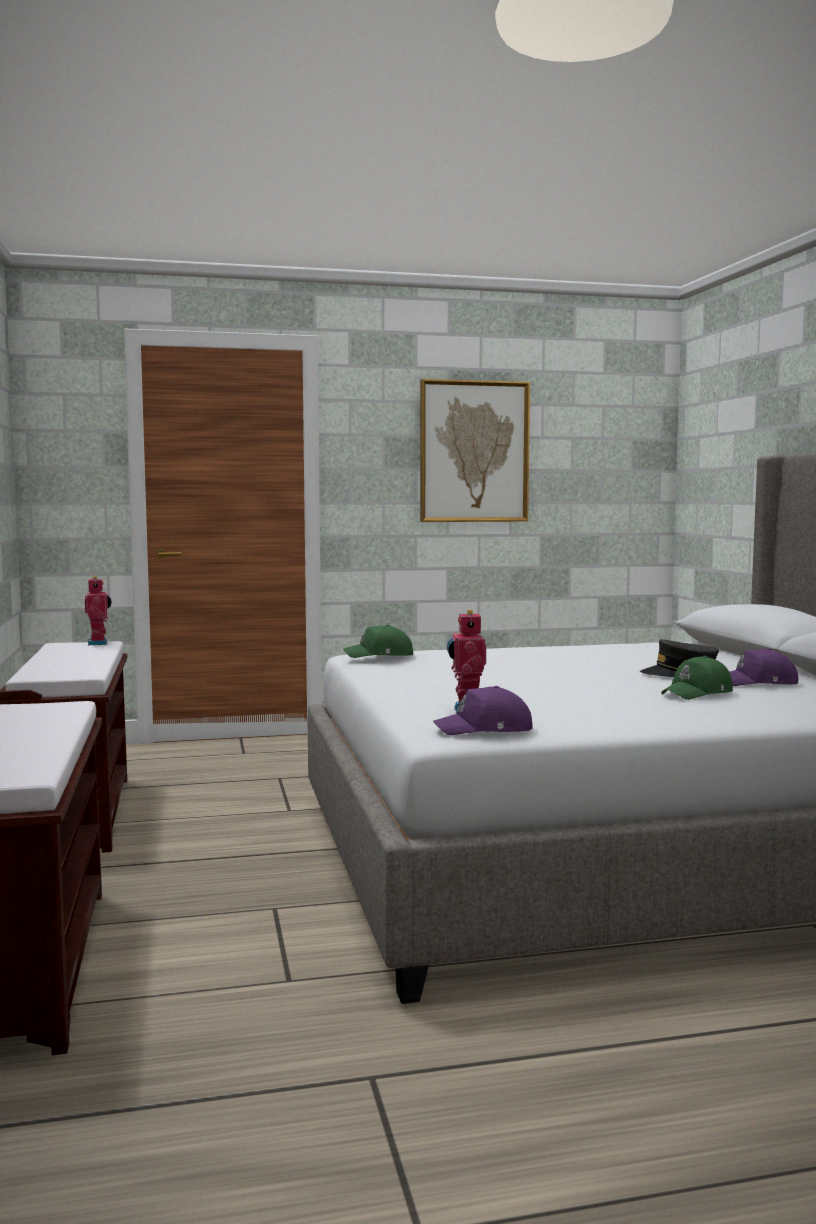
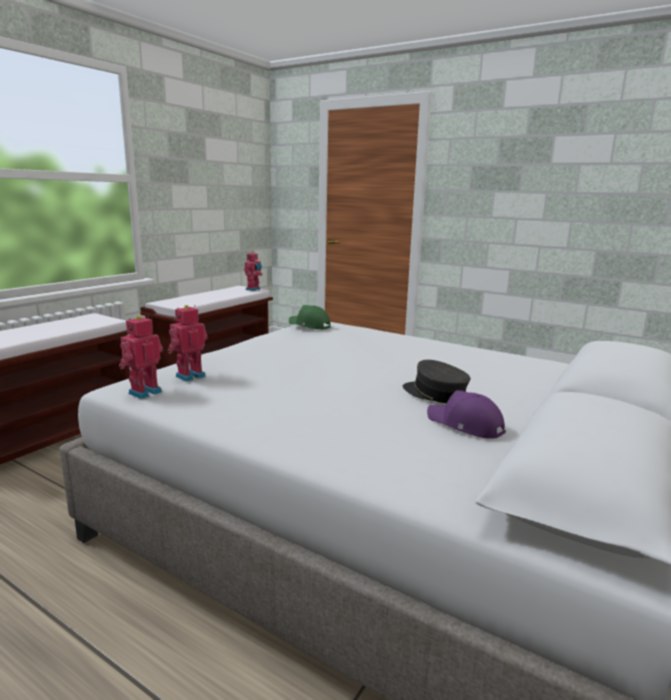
camera: 45 degrees right, 10 degrees up
(474, 452) = (542, 177): picture -> none
(485, 730) = (144, 392): purple cap -> toy robot
(698, 693) = (370, 415): green cap -> none

